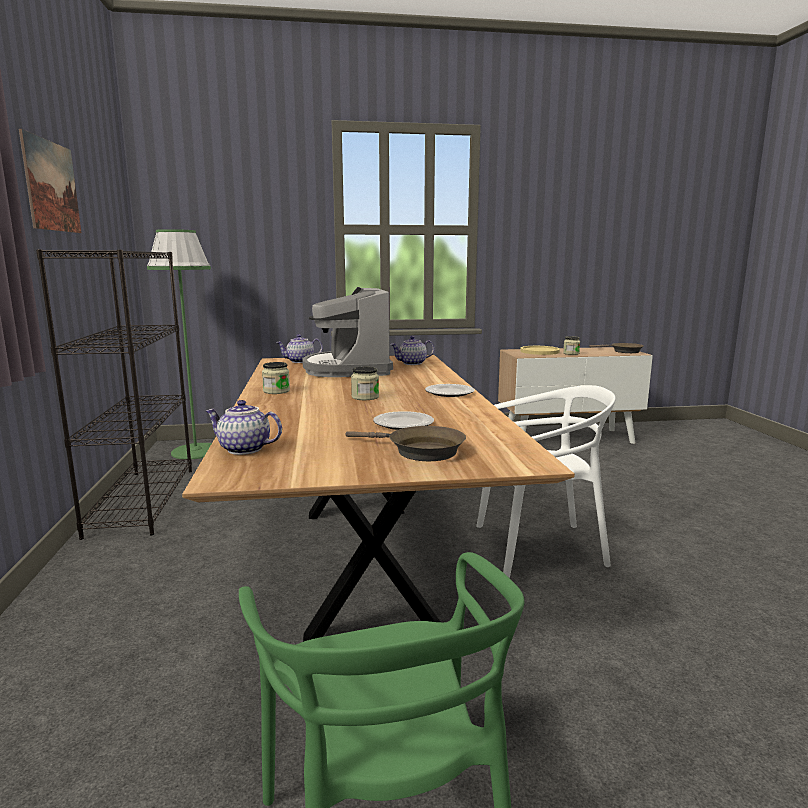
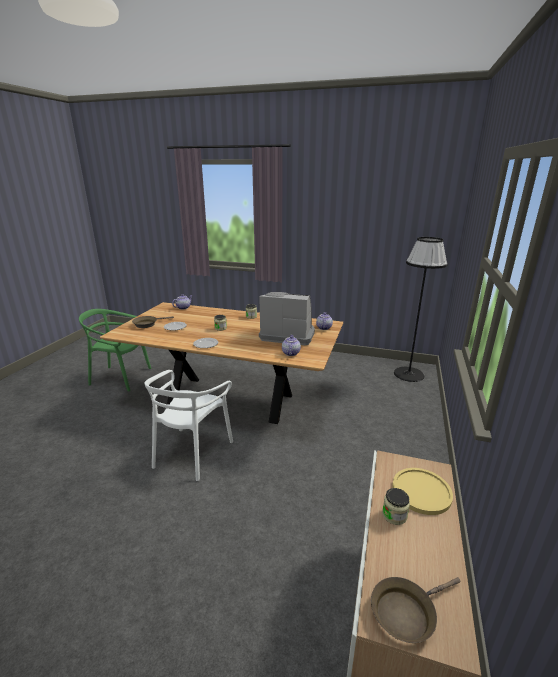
camera: 115 degrees right, 10 degrees up
(51, 186) = (339, 215): picture -> none
(143, 500) = (335, 359): black bookcase -> none
(196, 451) = (408, 374): green floor lamp -> black floor lamp

